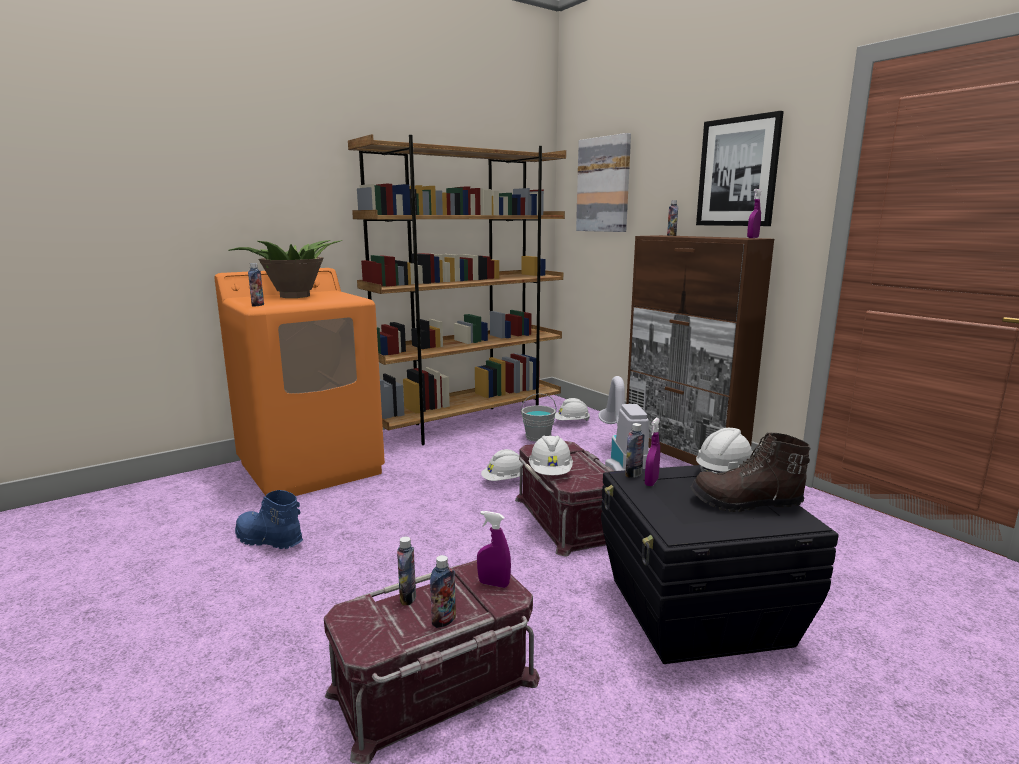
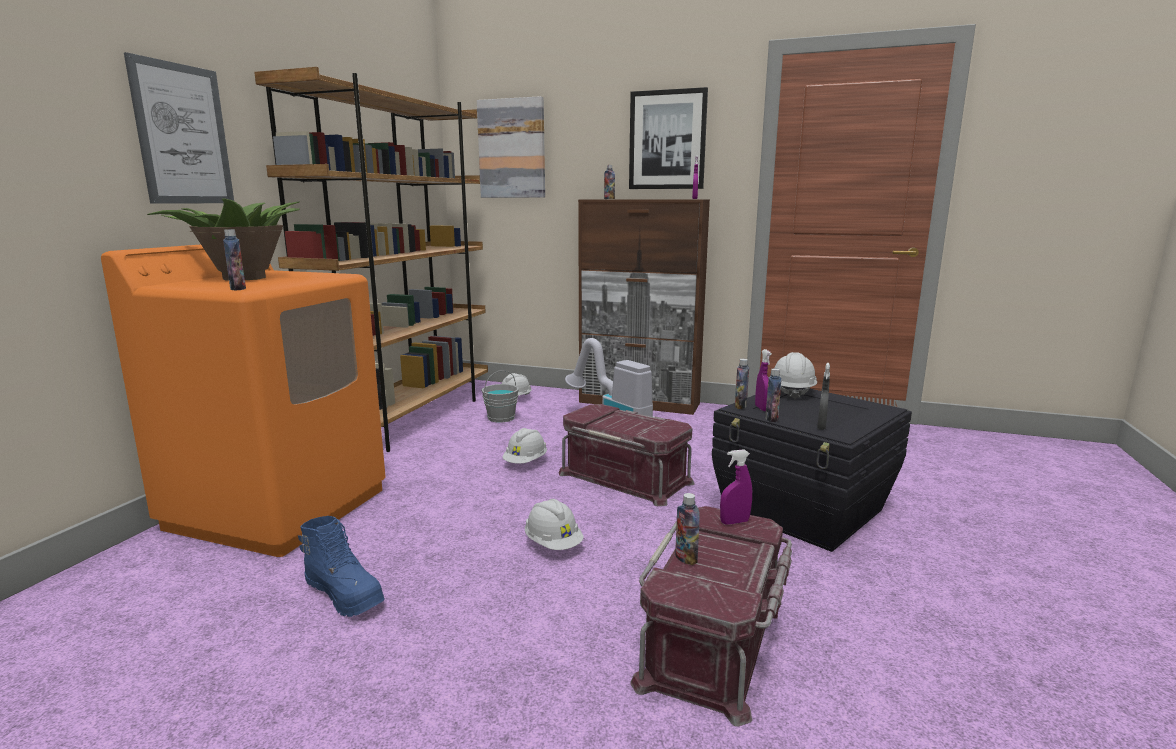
camera: 35 degrees left, 0 degrees up
(268, 540) = (345, 595): blue boot -> blue boot turned 135 degrees counterclockwise
(288, 191) = (183, 135): none -> picture
(444, 620) = (745, 561): bottle -> bottle (771, 419)
(550, 473) = (623, 432): white hard hat -> white hard hat (553, 544)
(674, 518) = (821, 426): none -> grey spray bottle
(746, 503) = (840, 406): brown boot -> none

